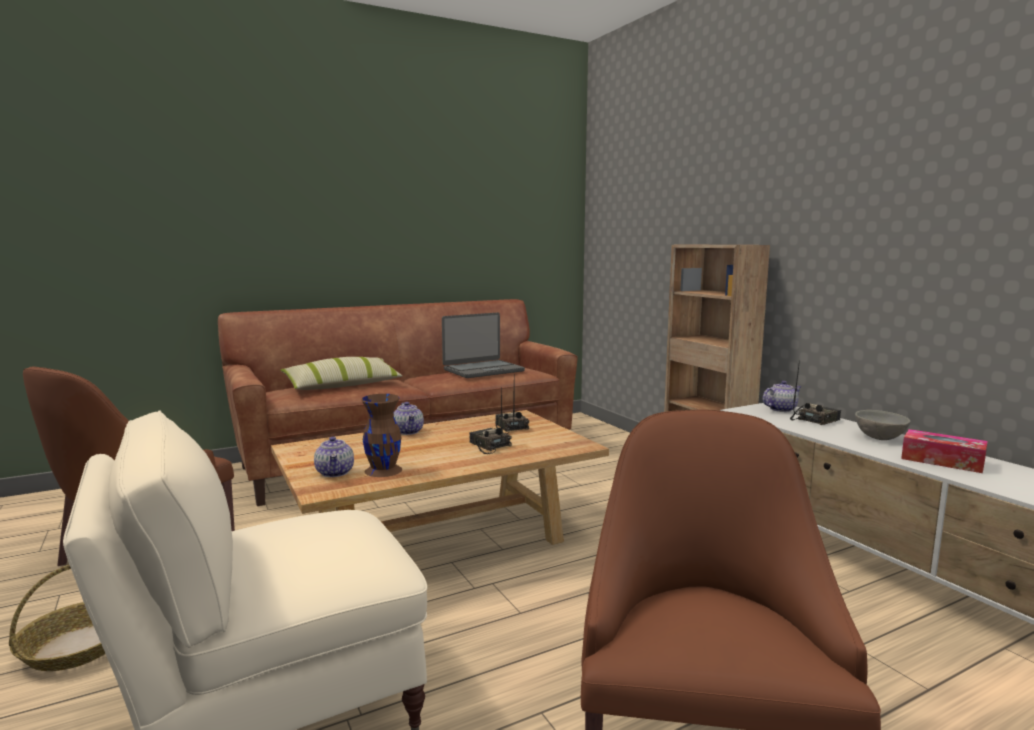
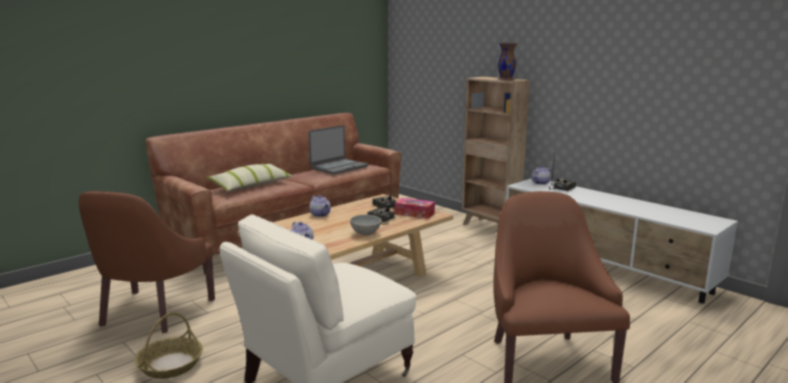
camera: 15 degrees left, 5 degrees up
(383, 470) = (330, 239): brown vase -> brown vase (506, 79)
(880, 438) = (600, 196): grey bowl -> grey bowl (366, 233)
(942, 461) = (633, 207): tissue box -> tissue box (414, 213)

